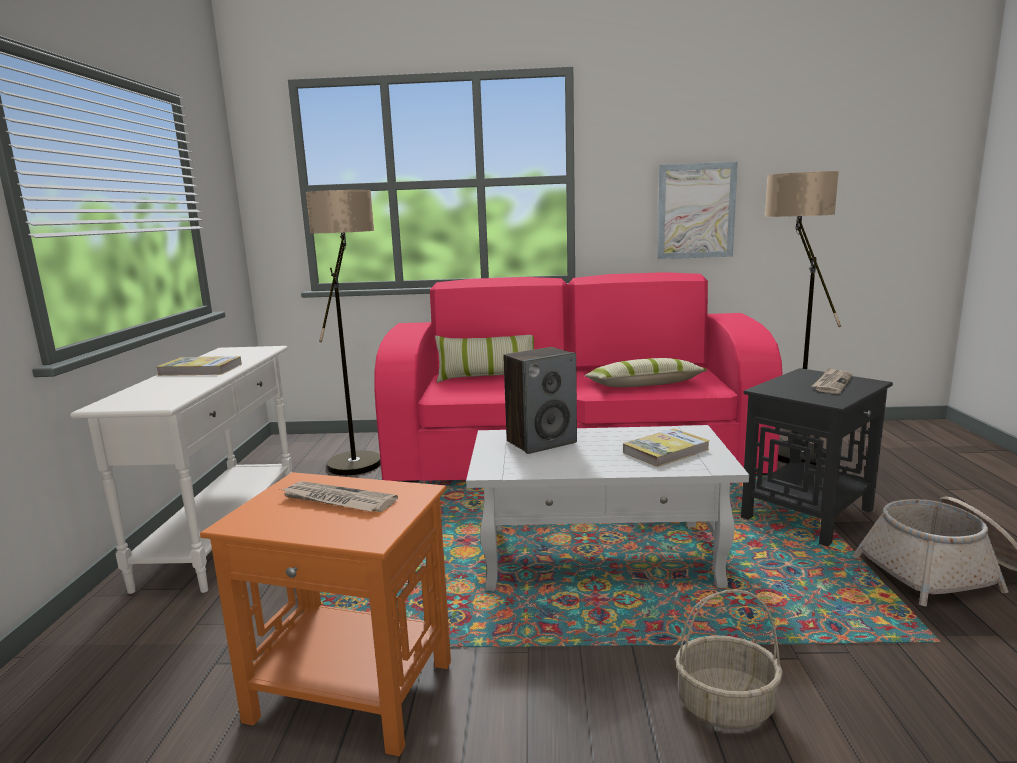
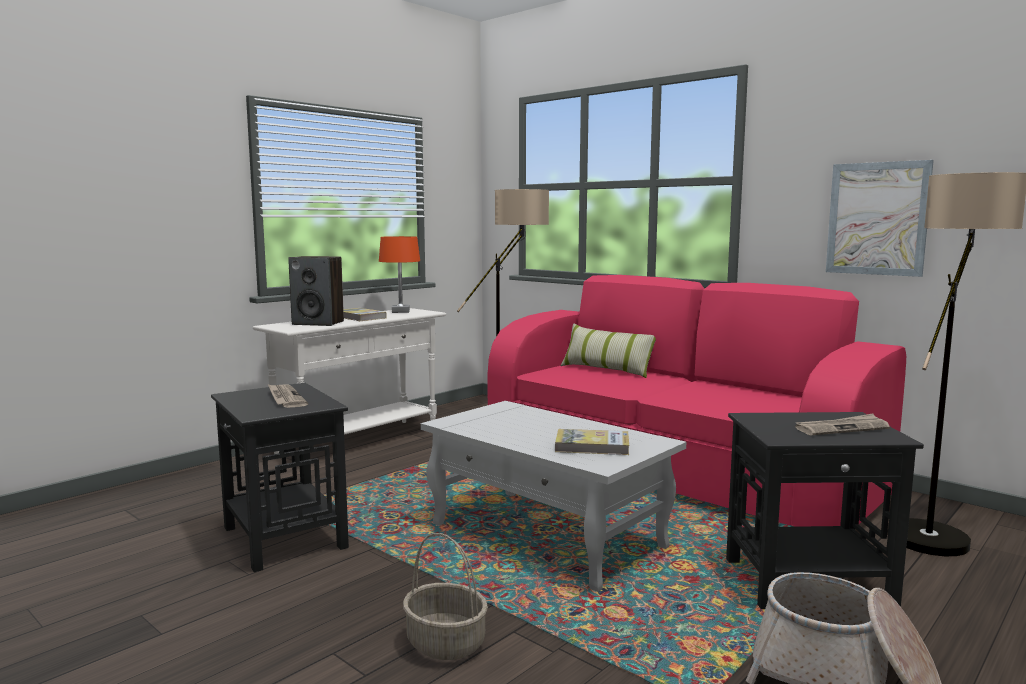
camera: 40 degrees right, 5 degrees down
(227, 353) = (400, 311): none -> orange table lamp
(354, 691) = (285, 538): orange side table -> black side table
(541, 442) = (523, 417): speaker -> speaker (318, 323)
(644, 385) = (719, 403): pillow -> none

